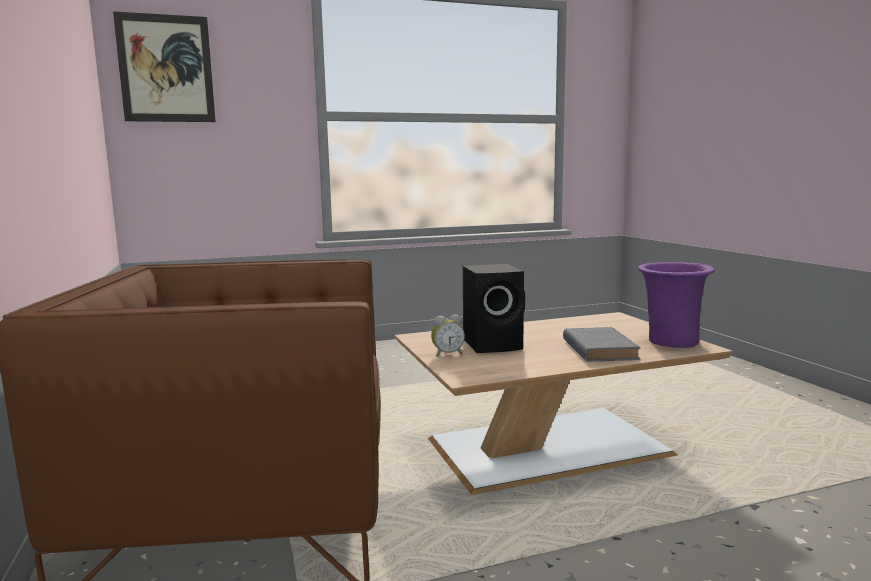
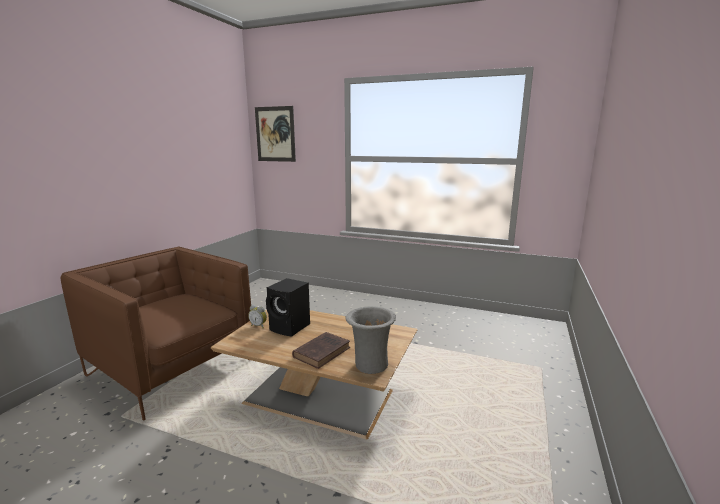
camera: 40 degrees right, 5 degrees up
(598, 349) = (323, 352): grey book -> brown book
(671, 342) = (370, 365): purple vase -> grey vase

